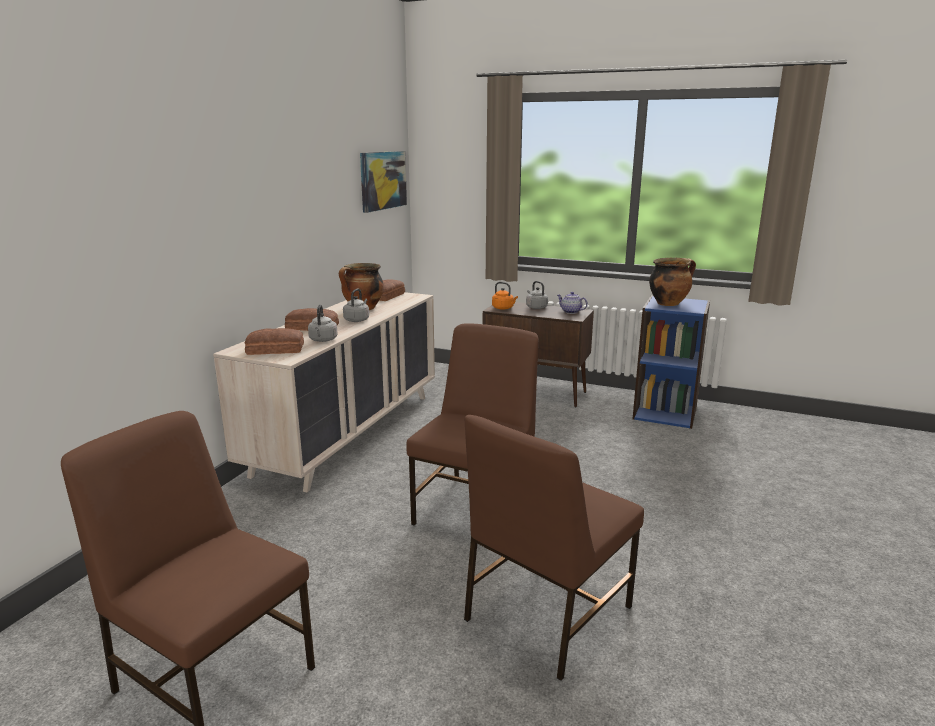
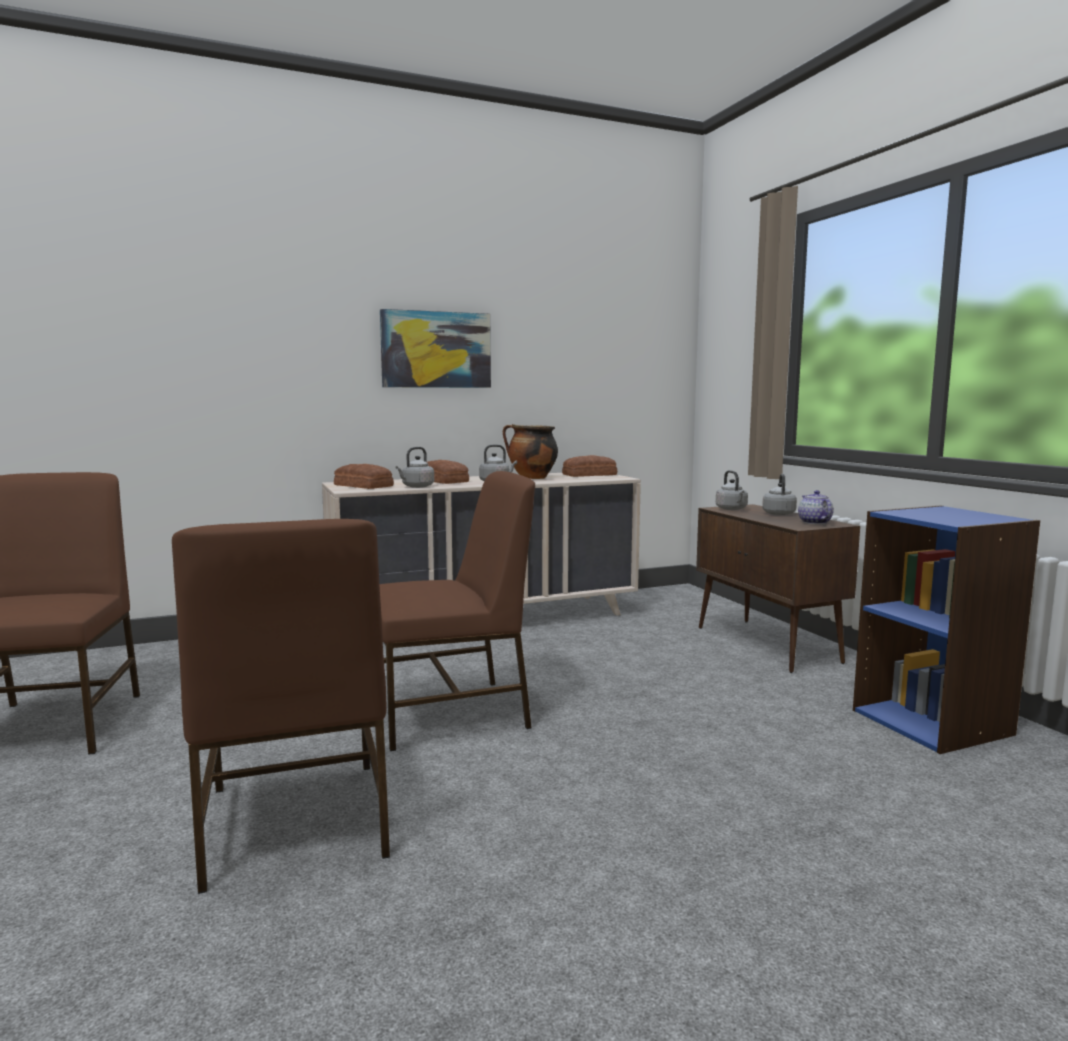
camera: 45 degrees right, 10 degrees down
(382, 180) = (636, 343): picture -> picture (436, 350)
(504, 308) = (732, 509): orange kettle -> grey kettle
(545, 614) = (294, 823): brown chair -> brown chair turned 105 degrees counterclockwise
(668, 303) = (934, 513): cooking pot -> none

